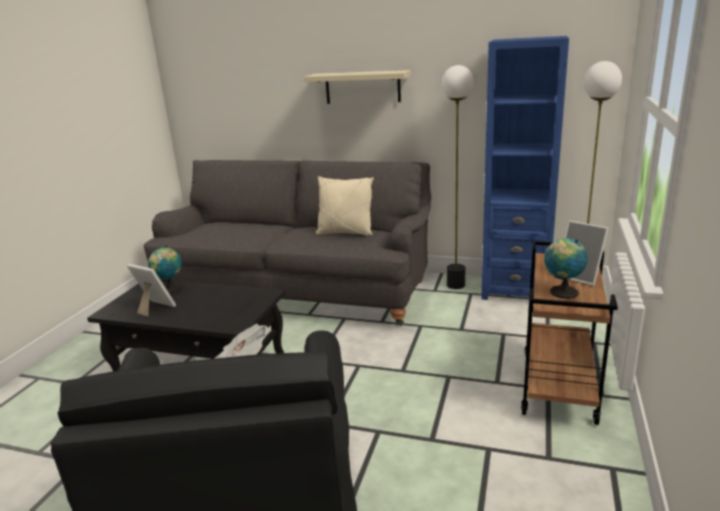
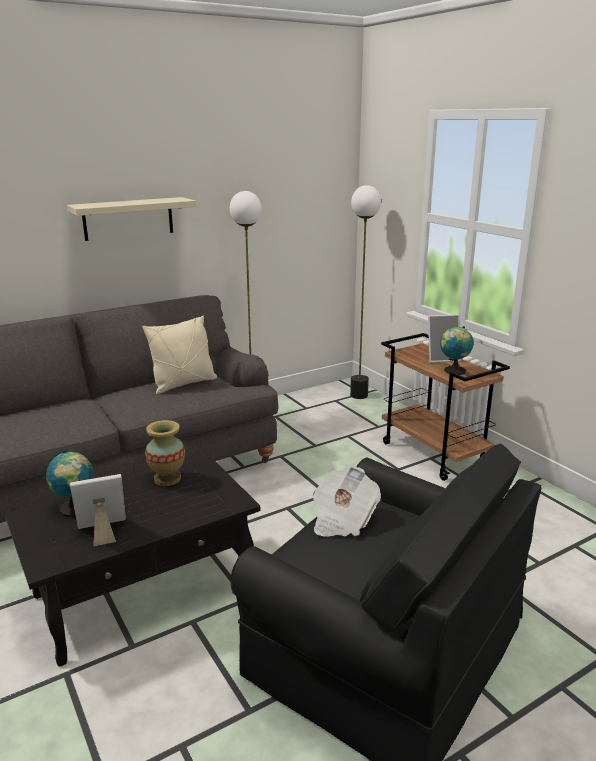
camera: 50 degrees left, 0 degrees up
(236, 293) = (167, 479): none -> vase
(515, 290) = (303, 401): blue bookcase -> none

